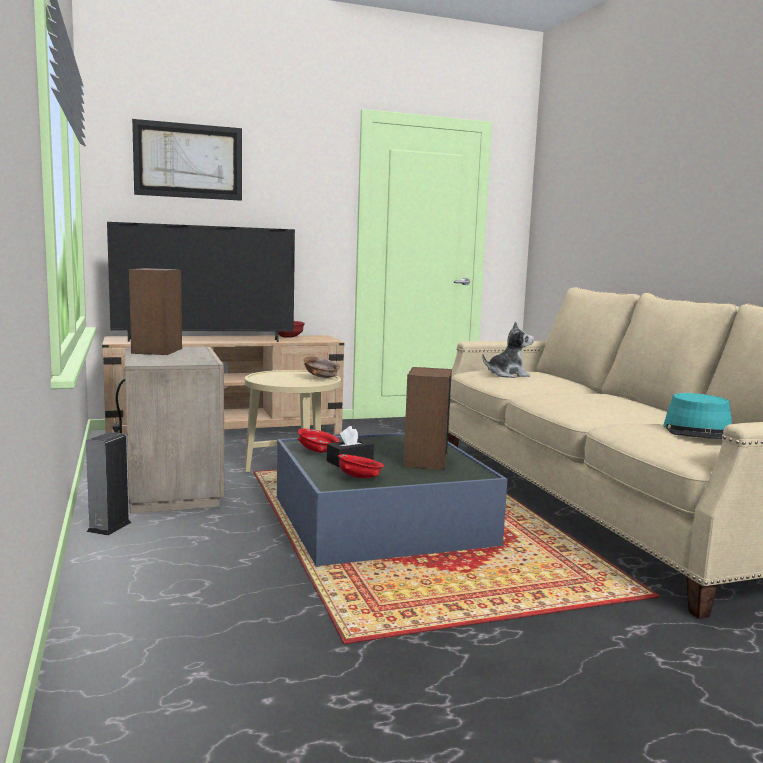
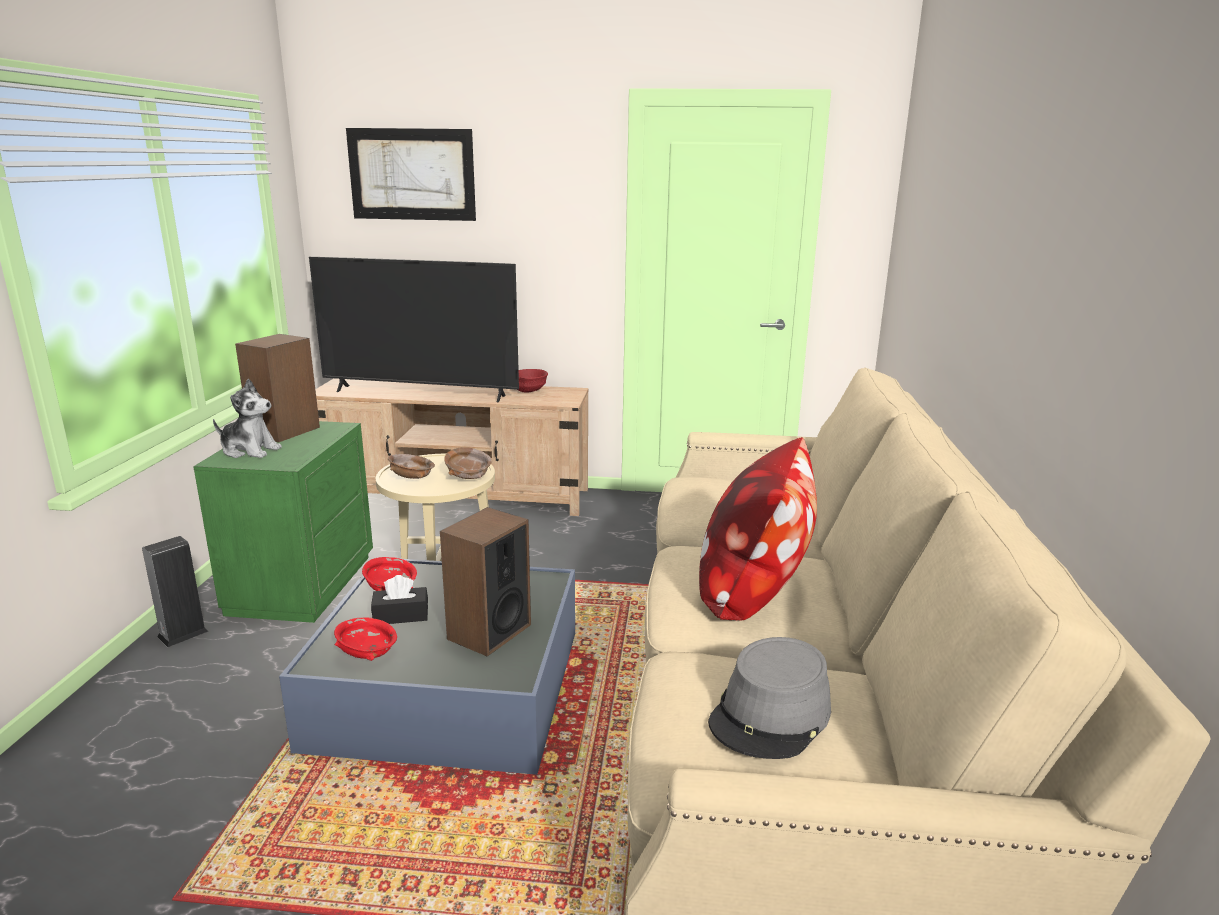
camera: 25 degrees right, 10 degrees up
(171, 489) = (300, 584): beige nightstand -> green nightstand
(278, 381) = (411, 478): none -> brown bowl
(507, 375) = (716, 498): plush toy -> plush toy (250, 450)
(601, 401) = (754, 589): none -> pillow
(699, 432) = (771, 715): turquoise hat -> grey hat

